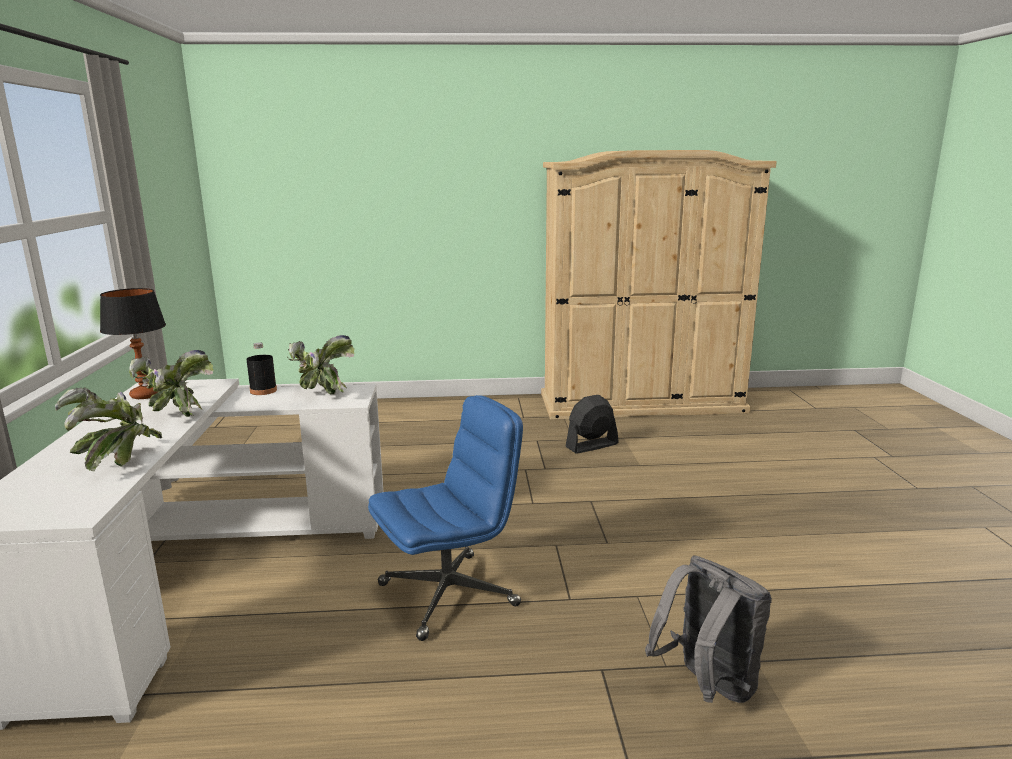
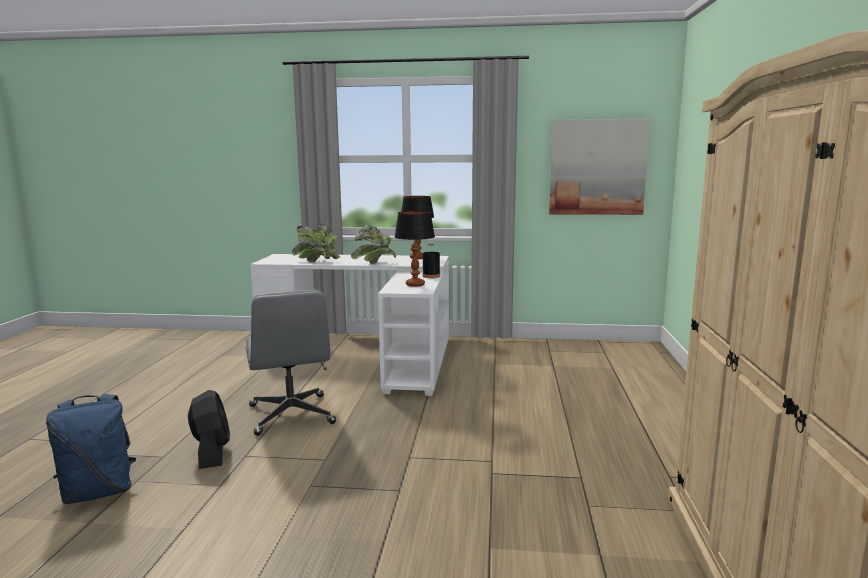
camera: 100 degrees right, 5 degrees down
(173, 218) = (597, 167): none -> picture
(320, 394) = (415, 285): potted plant -> table lamp
(449, 594) = (291, 415): blue office chair -> grey office chair
(591, 445) = (564, 517): black fan -> black fan (212, 452)
(707, 686) = (99, 492): grey backpack -> blue backpack

